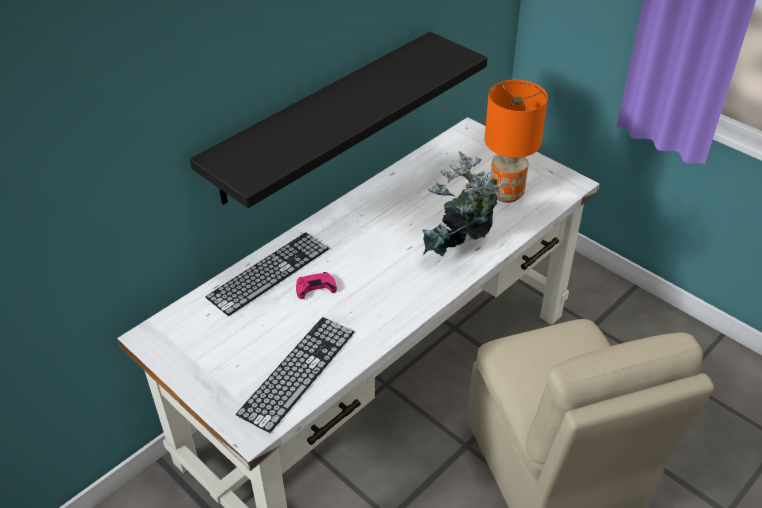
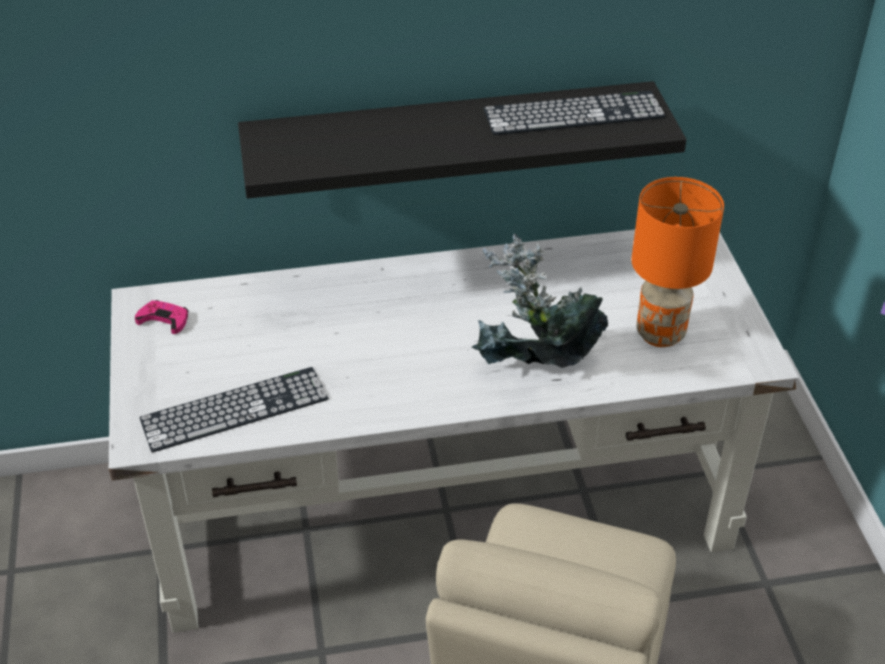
camera: 35 degrees right, 0 degrees up
(269, 272) = (307, 294): keyboard -> keyboard (573, 113)
(315, 287) = (337, 333): pink game controller -> pink game controller (164, 319)

